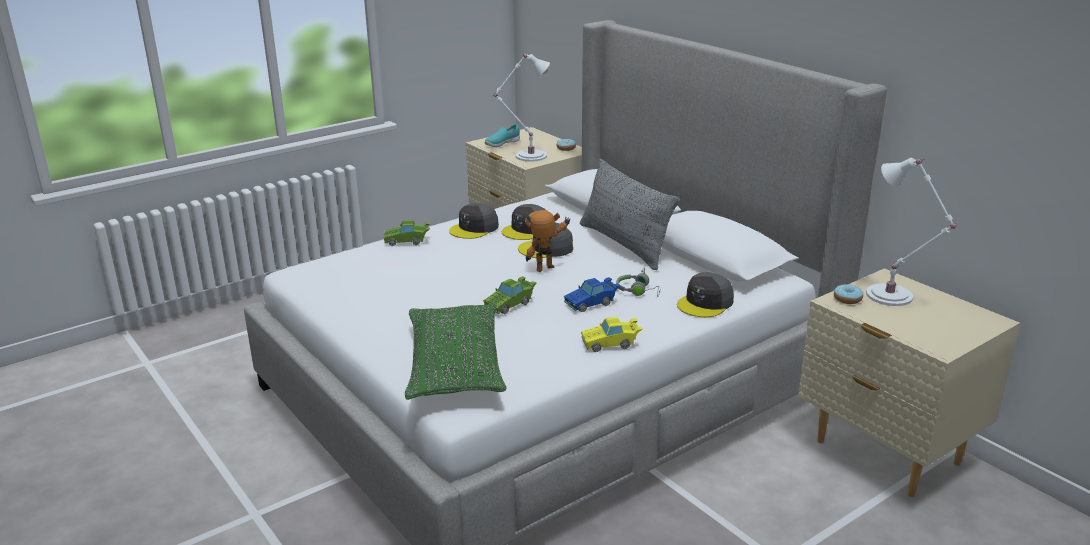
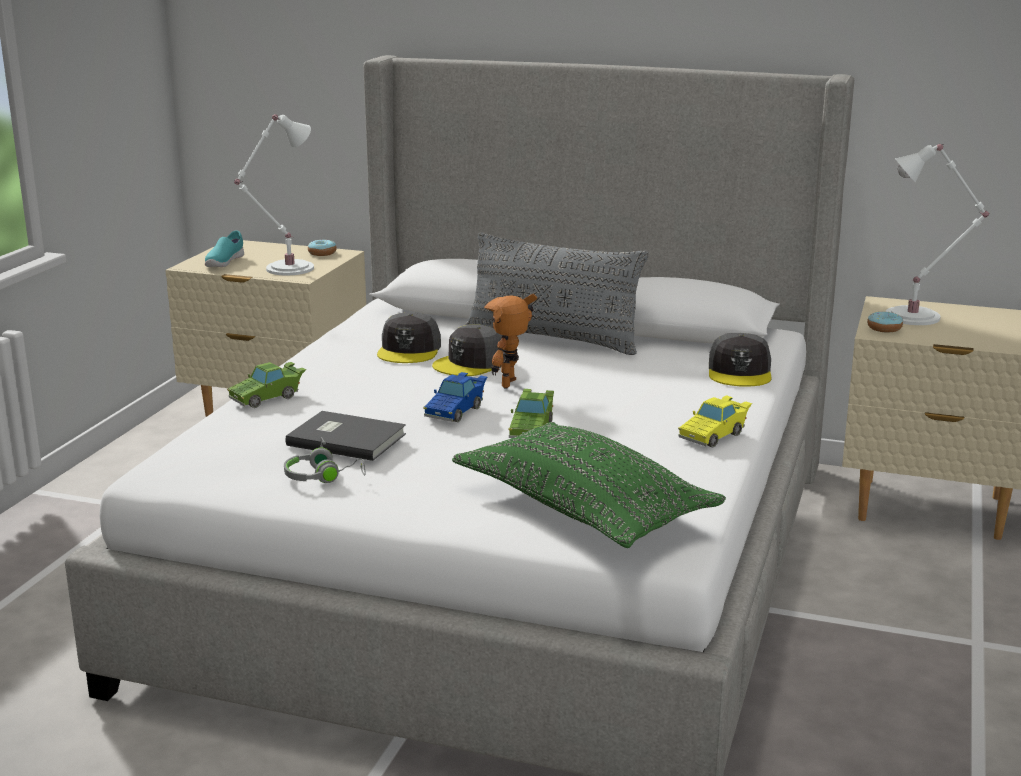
camera: 35 degrees left, 5 degrees down
(401, 279) = (346, 438): none -> grey book
(474, 228) = (336, 364): grey cap -> none
(592, 303) = (623, 403): blue toy car -> blue toy car (456, 410)
(638, 291) = (651, 379): grey headphones -> grey headphones (323, 477)

